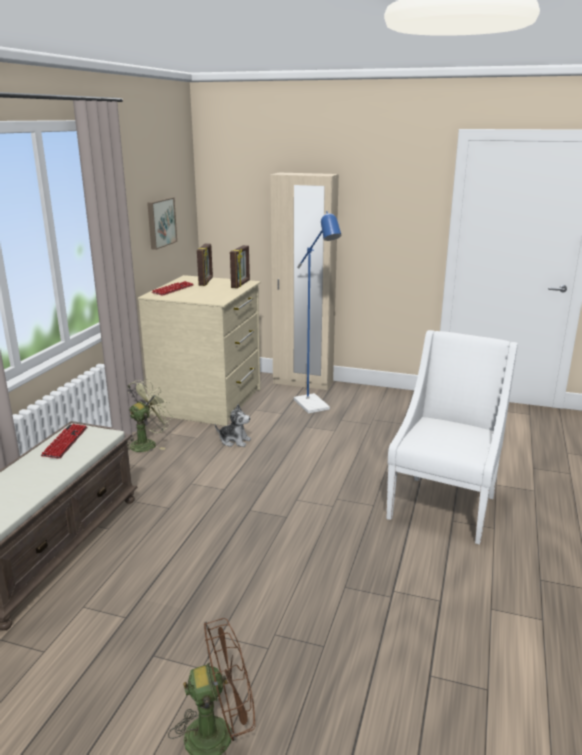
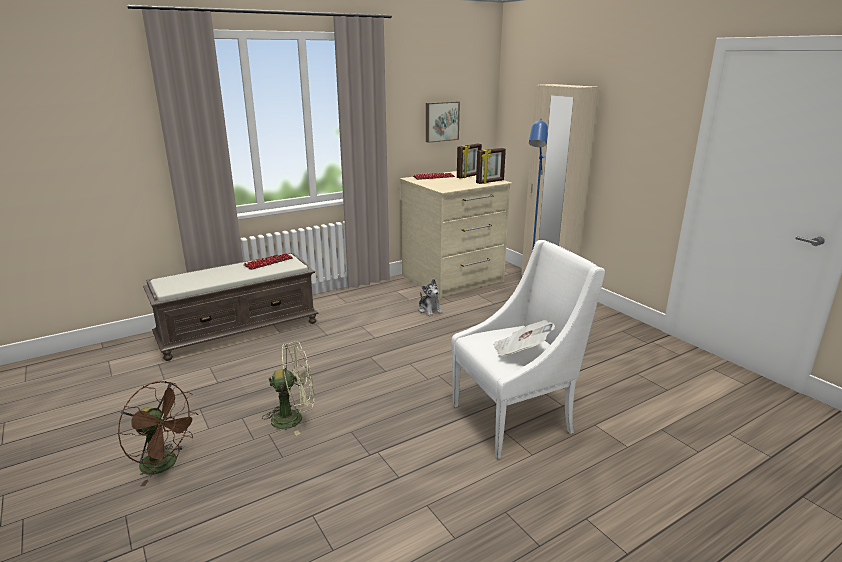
camera: 40 degrees right, 0 degrees up
(147, 443) = (373, 292): green fan -> green fan (294, 418)
(465, 438) = (521, 352): none -> newspaper

